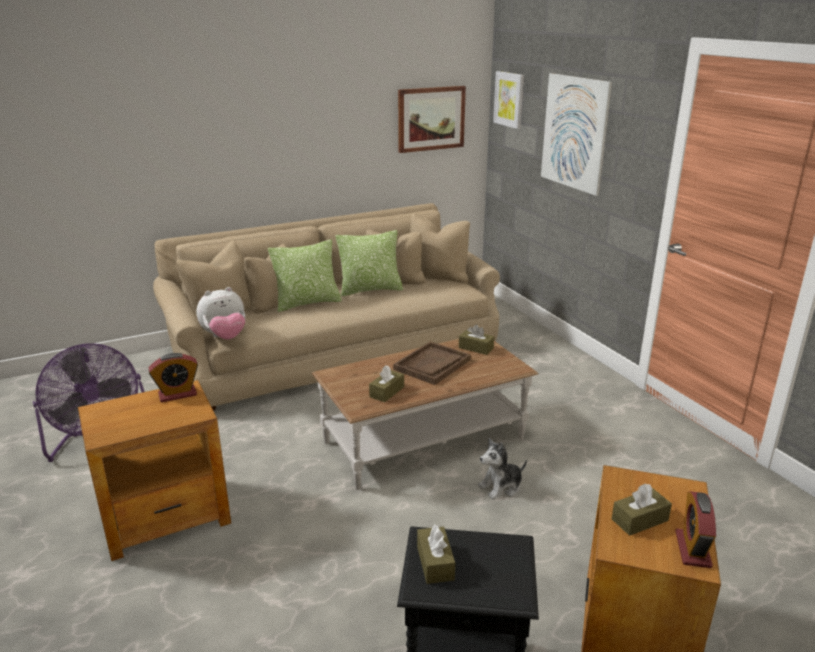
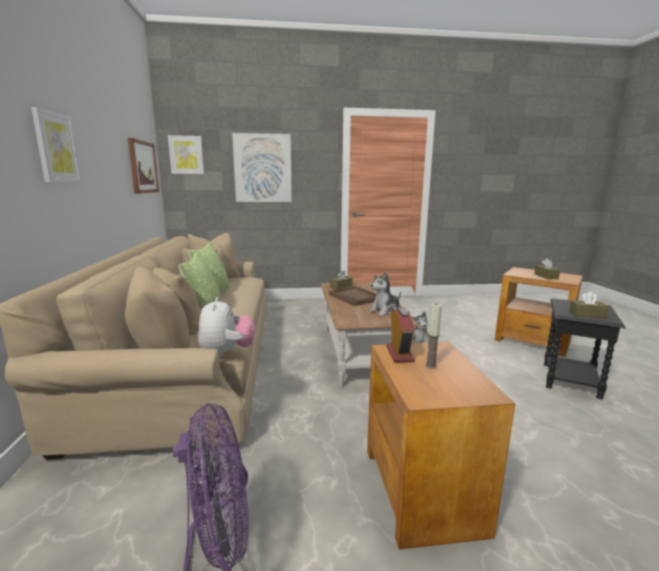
camera: 70 degrees left, 10 degrees down
(153, 411) = (431, 365): none -> candle
(254, 124) = (55, 148): none -> picture
(387, 392) = (385, 311): brown tissue box -> plush toy
(693, 549) = (563, 274): alarm clock -> none

